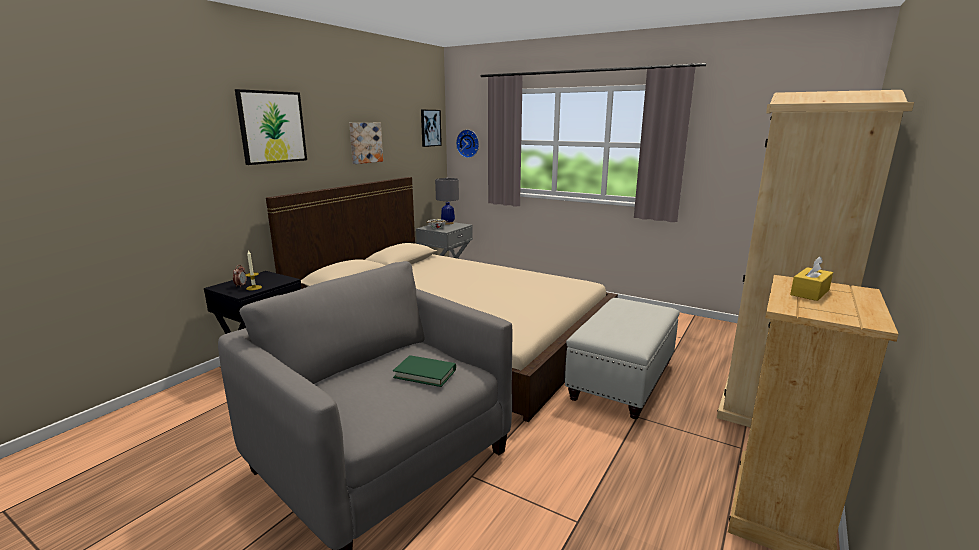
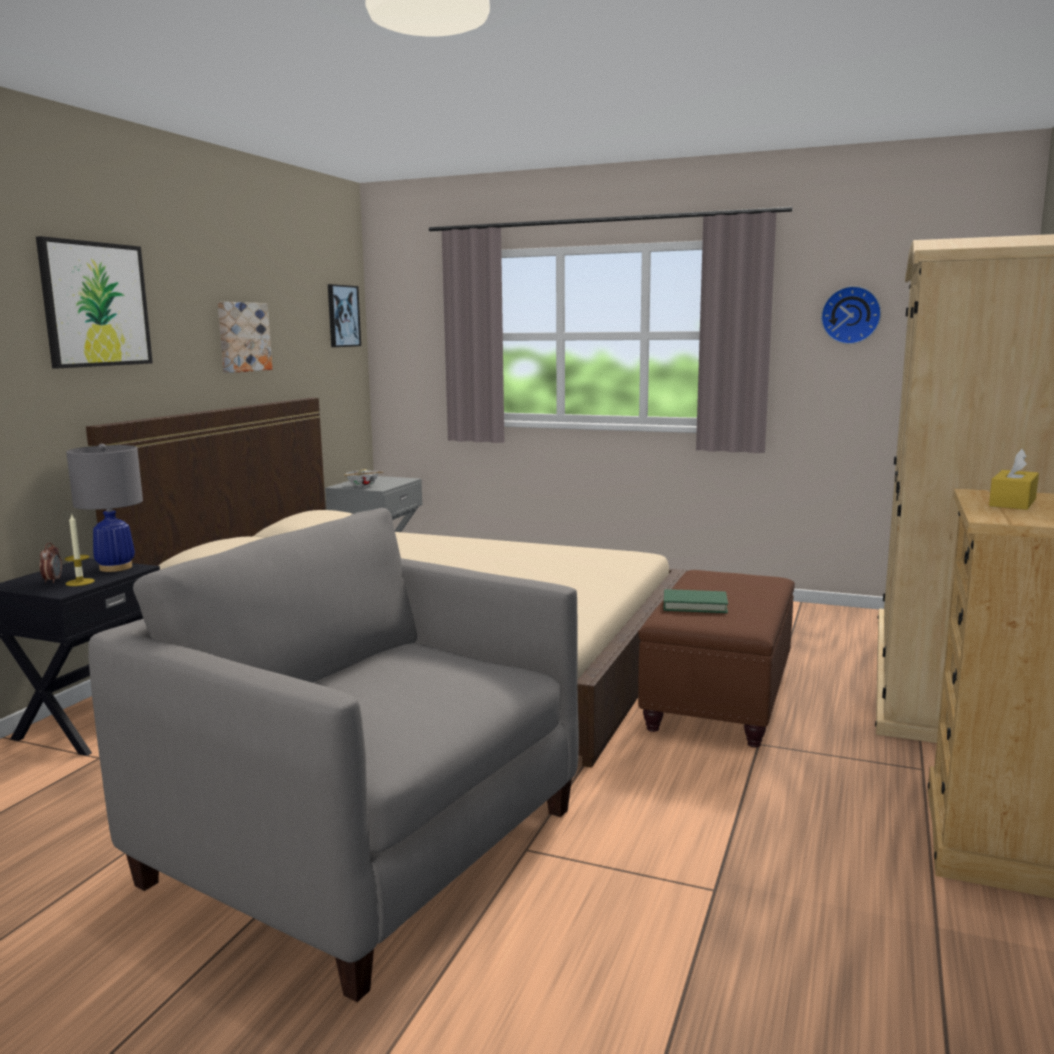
camera: 10 degrees left, 5 degrees down
(425, 373) = (448, 678): green book -> green book (695, 605)
(448, 223) = (378, 478): grey table lamp -> grey table lamp (115, 567)
(468, 143) = (408, 342): wall clock -> wall clock (851, 315)
(622, 380) = (719, 697): white ottoman -> brown ottoman

